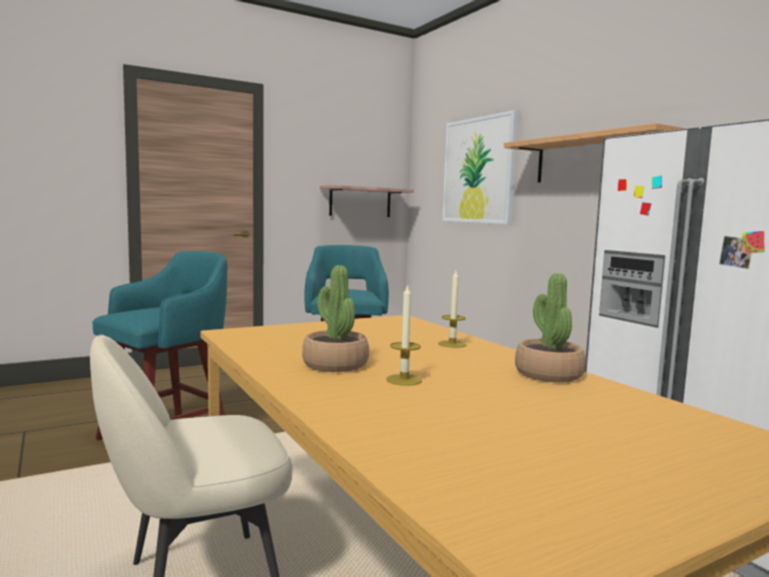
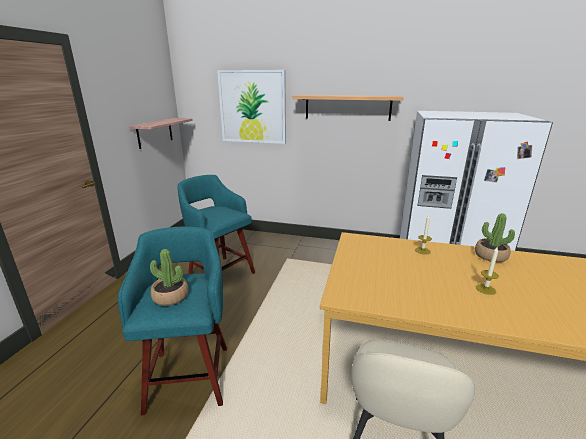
camera: 45 degrees left, 15 degrees up
(335, 364) = (446, 294): potted plant -> potted plant (170, 297)

